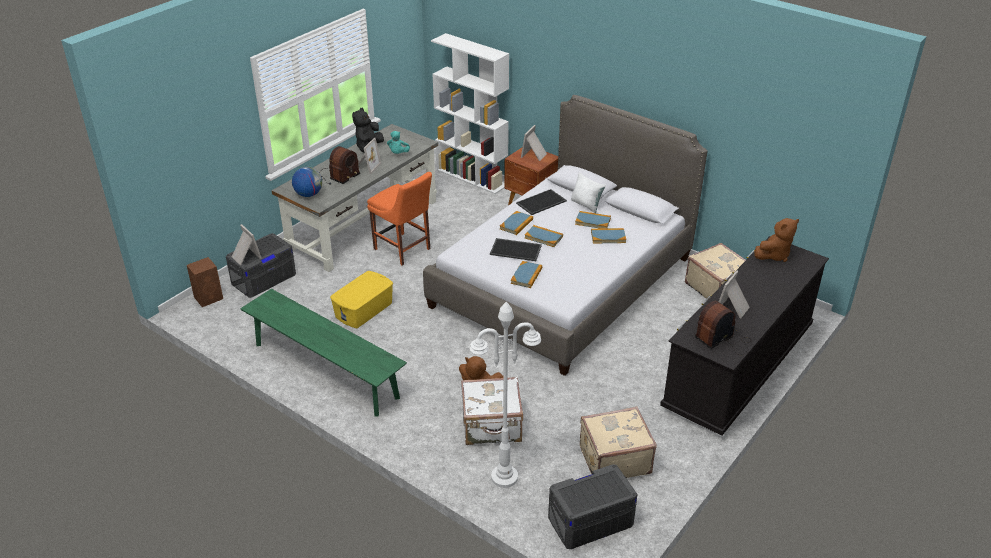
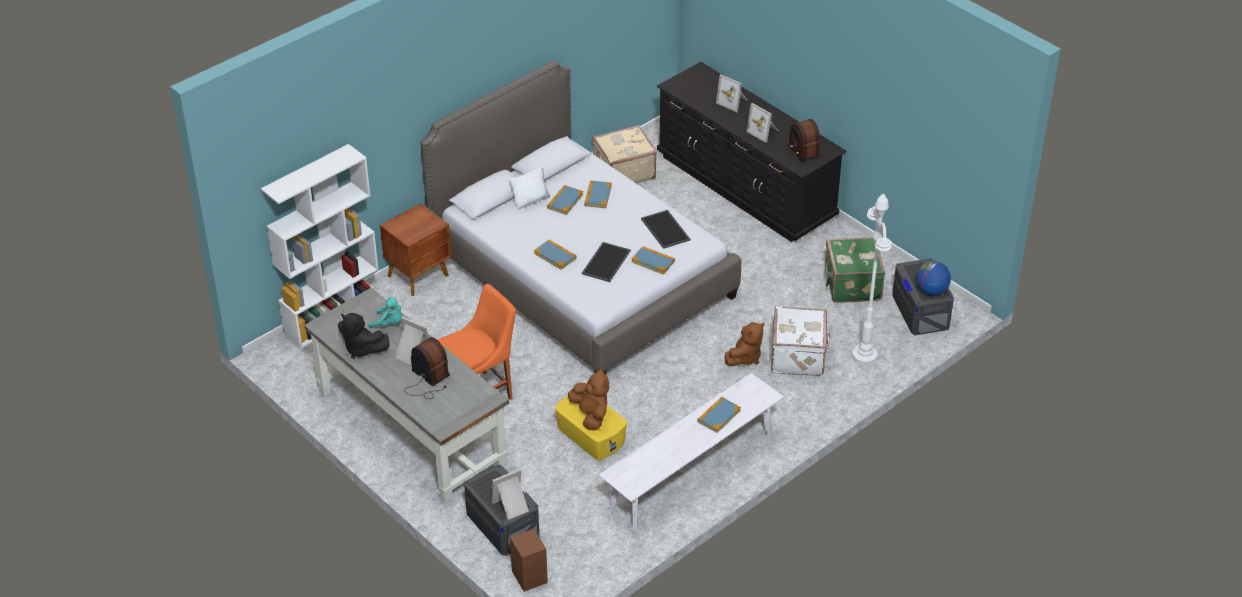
camera: 80 degrees left, 5 degrees up
(308, 194) = (463, 407): globe -> globe (931, 291)
(325, 370) = (692, 471): green bench -> white bench
(534, 155) = (409, 221): picture frame -> picture frame (733, 102)
(541, 203) = (515, 232): tray -> tray (666, 229)
(543, 237) = (586, 240): book -> book (718, 416)
(614, 459) = (851, 285): beige suitcase -> green suitcase
(774, 255) = (689, 90): brown plush toy -> brown plush toy (591, 415)

